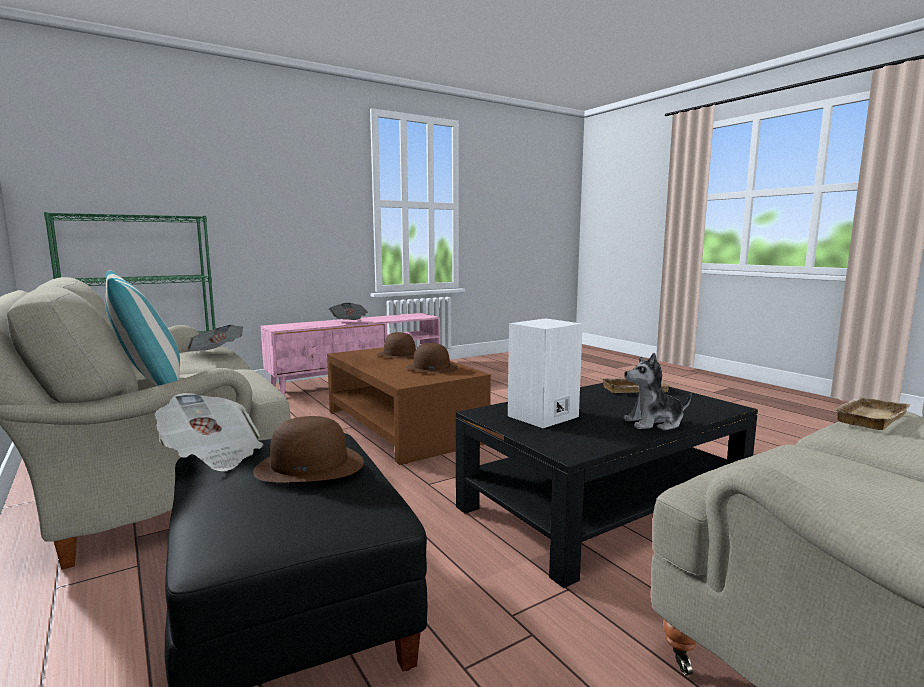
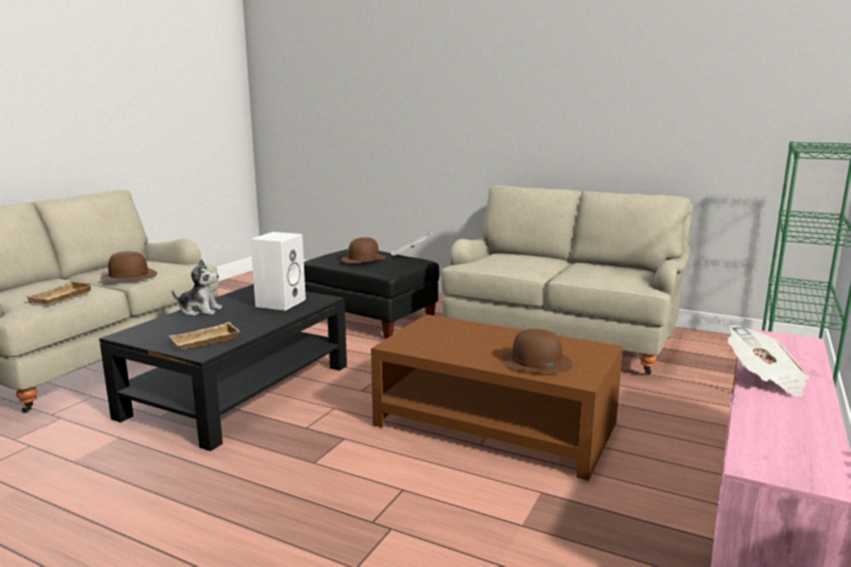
camera: 150 degrees right, 5 degrees up
(149, 387) = (521, 255): pillow -> none
(216, 353) = (603, 280): newspaper -> none
(431, 368) = (447, 344): brown hat -> brown hat (129, 275)
(654, 423) = (200, 310): plush toy -> plush toy turned 45 degrees clockwise

